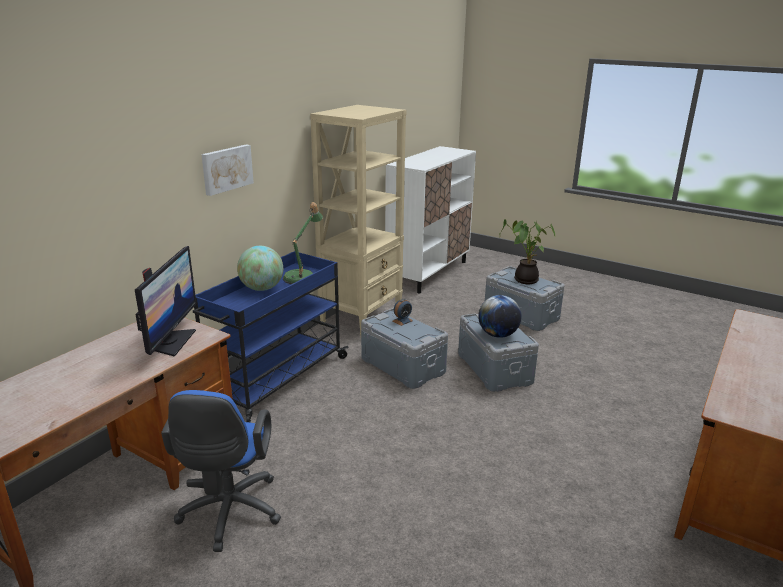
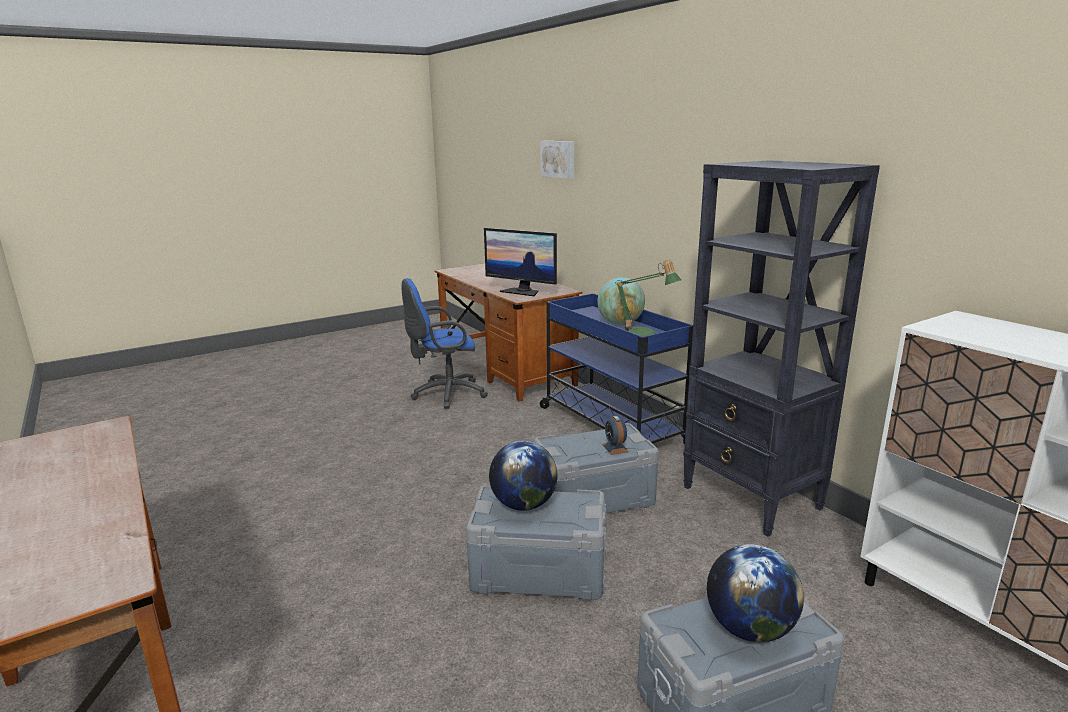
camera: 115 degrees right, 5 degrees down
(226, 169) = (654, 197): picture -> picture (559, 159)
(229, 515) = (445, 394): blue office chair -> blue office chair turned 45 degrees counterclockwise
(362, 318) = (752, 498): beige bookcase -> black bookcase
(524, 279) = (749, 629): potted plant -> globe

